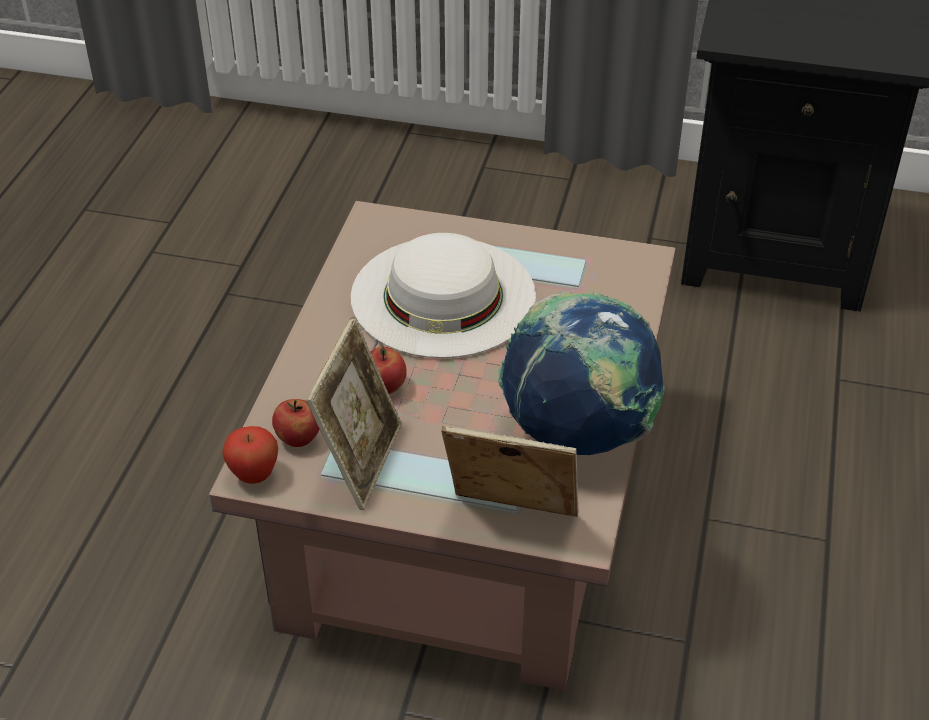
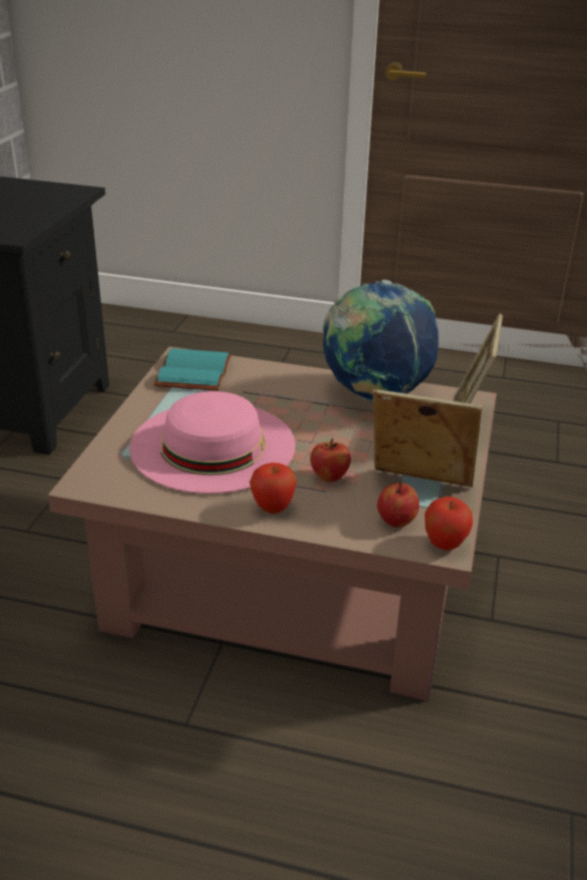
camera: 90 degrees left, 10 degrees down
(327, 344) = (272, 508): none -> apple
(443, 296) = (213, 445): white hat -> pink hat
(608, 269) = (191, 371): none -> turquoise book

